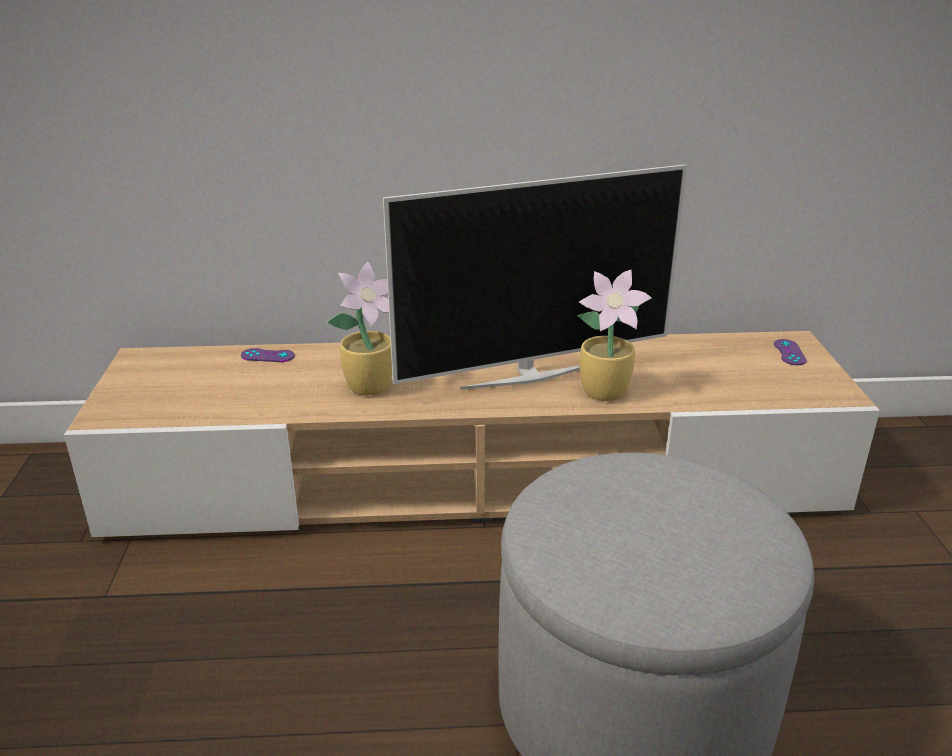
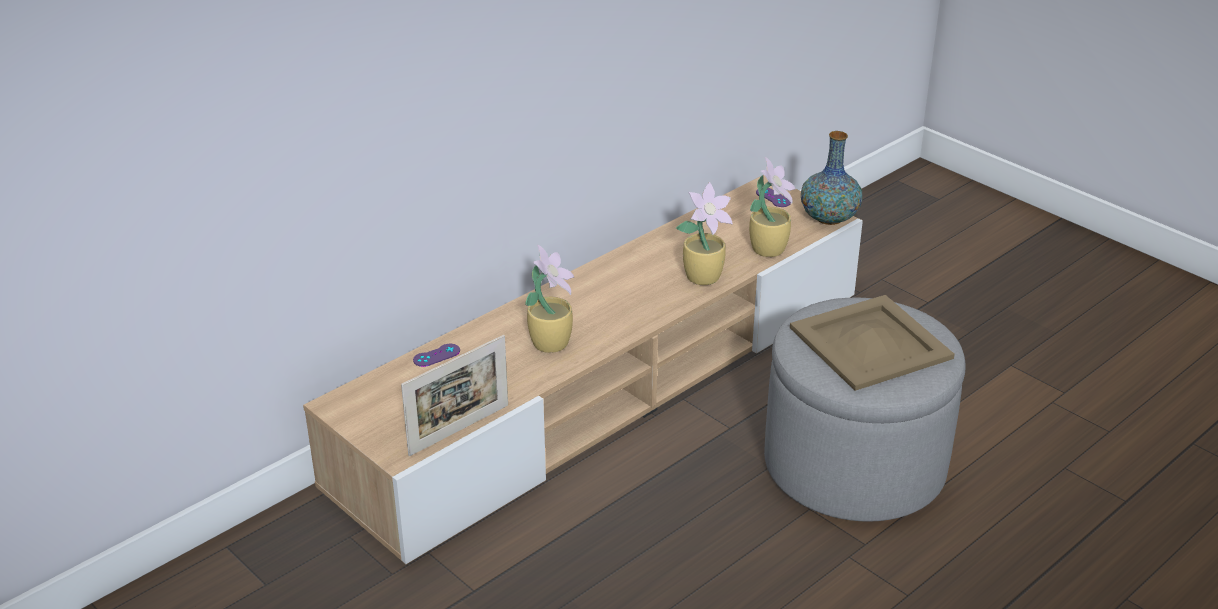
camera: 40 degrees left, 5 degrees up
(177, 419) = (459, 430): none -> picture frame
(530, 375) = (642, 286): television -> none
(658, 526) = (870, 342): none -> beige tray
(718, 395) = (769, 249): none -> potted plant
(835, 393) = (829, 218): none -> vase

